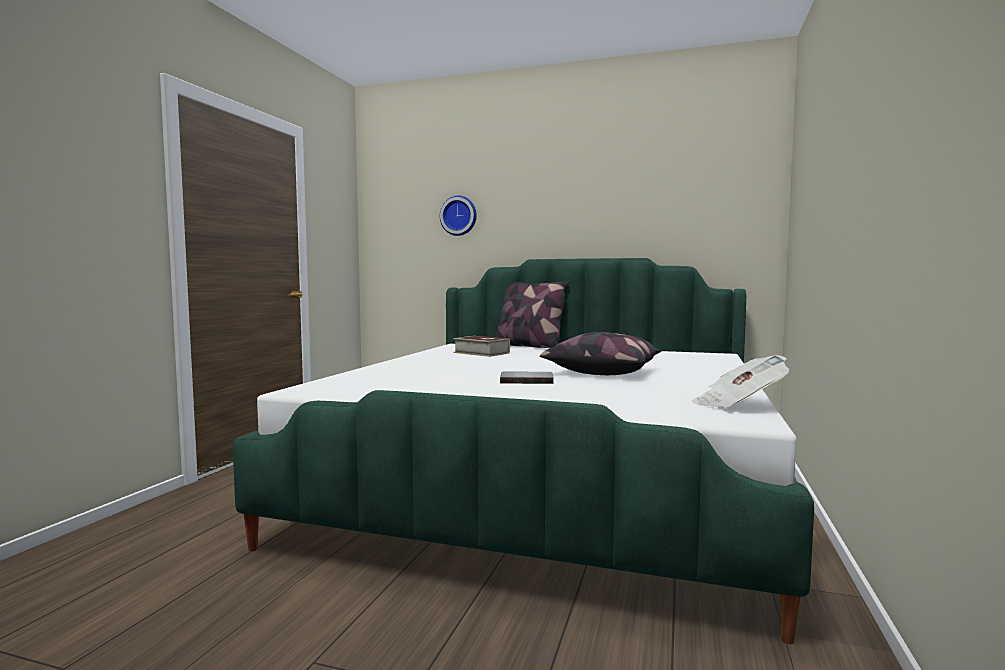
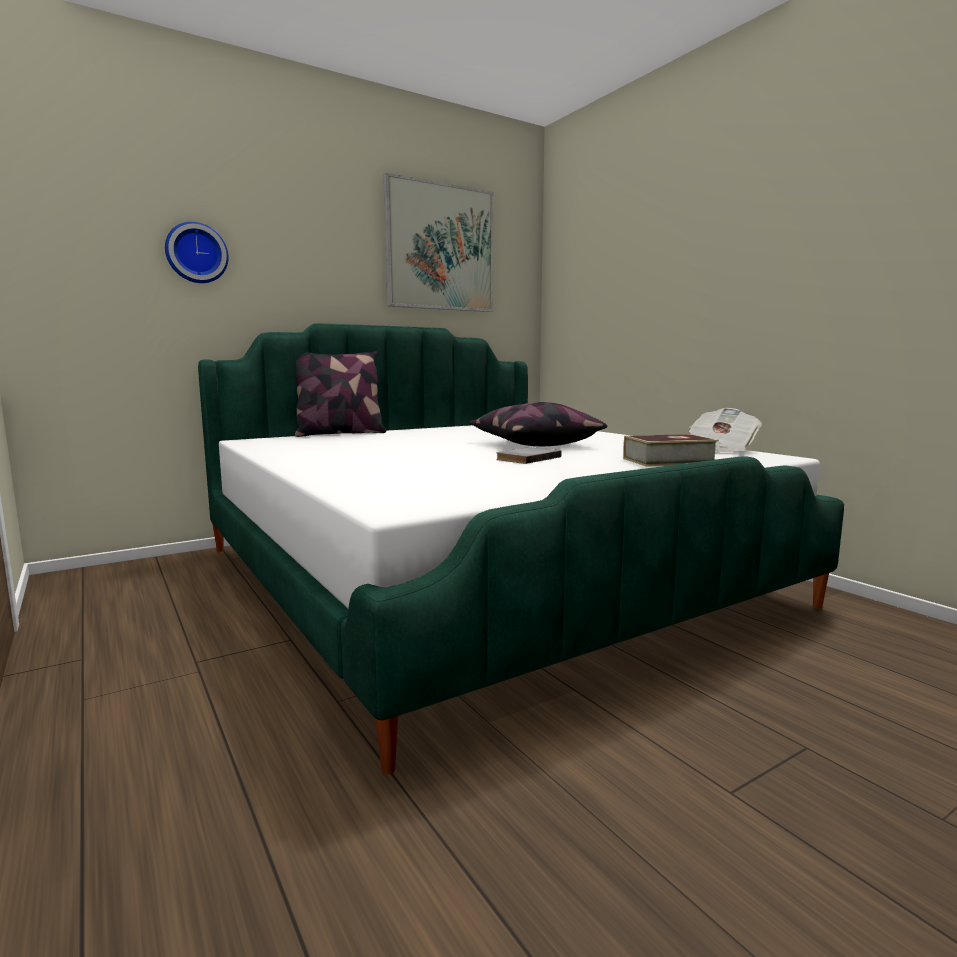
camera: 50 degrees left, 5 degrees up
(481, 353) = (330, 444): book -> book (668, 461)
(656, 184) = (440, 247): none -> picture

